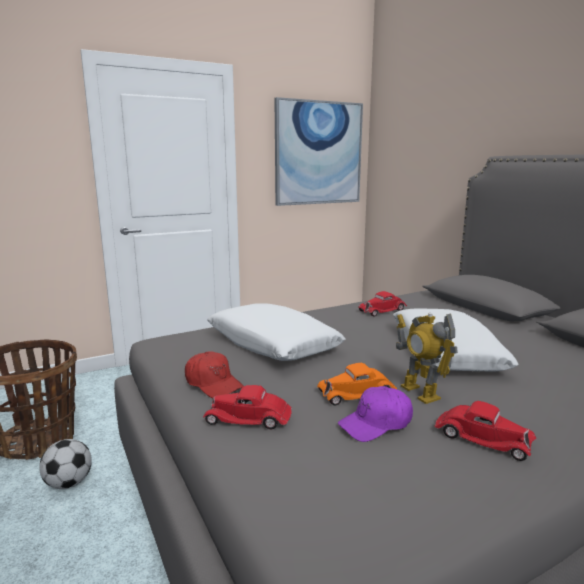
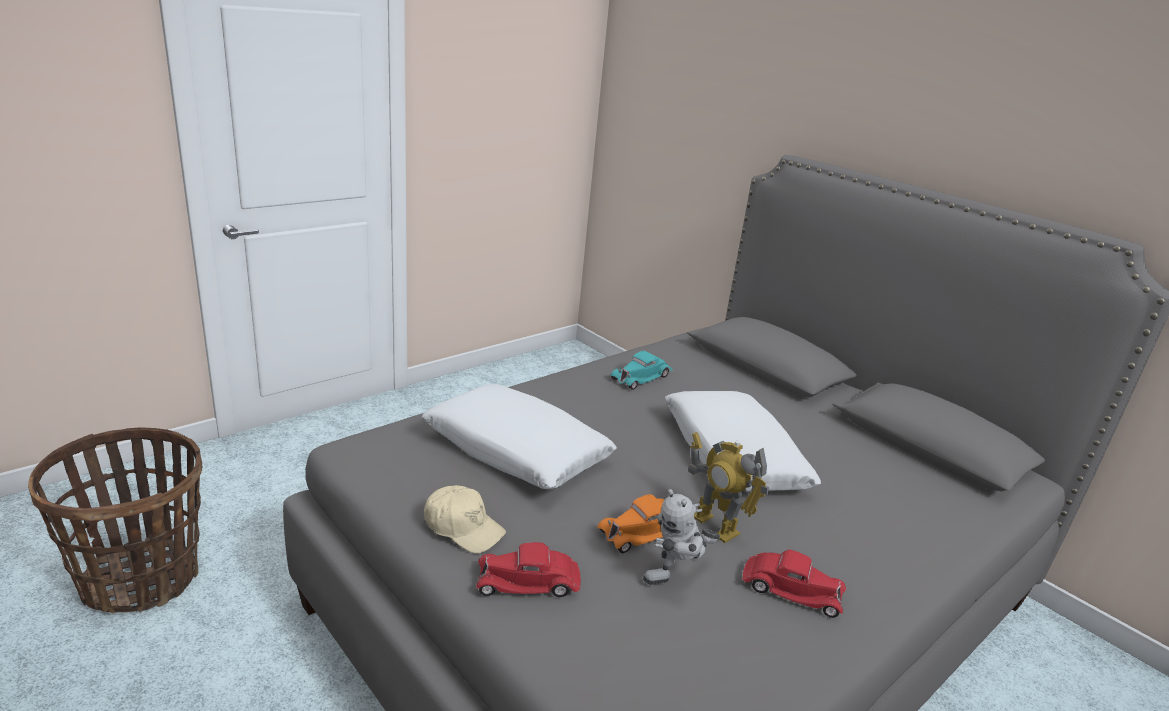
camera: 15 degrees left, 10 degrees up
(68, 483) = (220, 643): football -> none
(213, 384) = (463, 528): red cap -> beige cap
(318, 153) = (529, 98): picture -> none
(376, 424) = (677, 578): purple cap -> toy robot
(383, 310) = (641, 377): red toy car -> turquoise toy car

